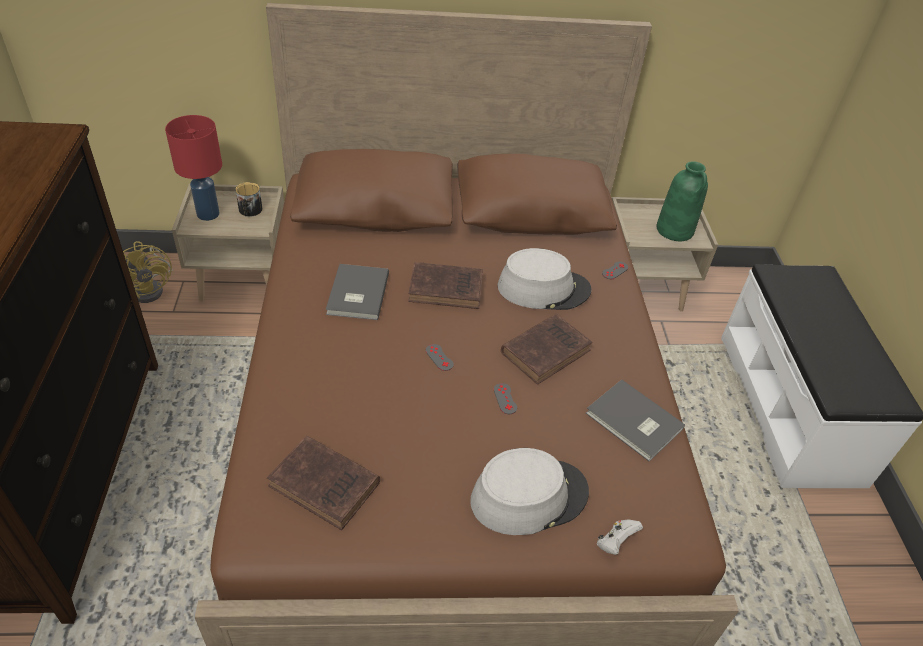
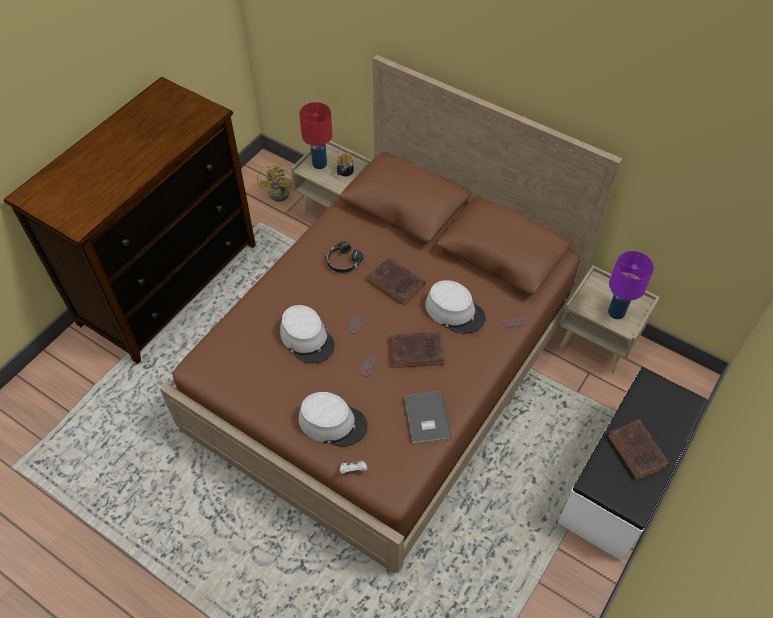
camera: 40 degrees right, 10 degrees up
(326, 486) = (244, 361): brown book -> brown book (638, 452)
(356, 294) = (343, 261): grey book -> black headphones
(392, 407) = (307, 338): none -> grey hat
(675, 230) = (616, 313): green vase -> purple table lamp

